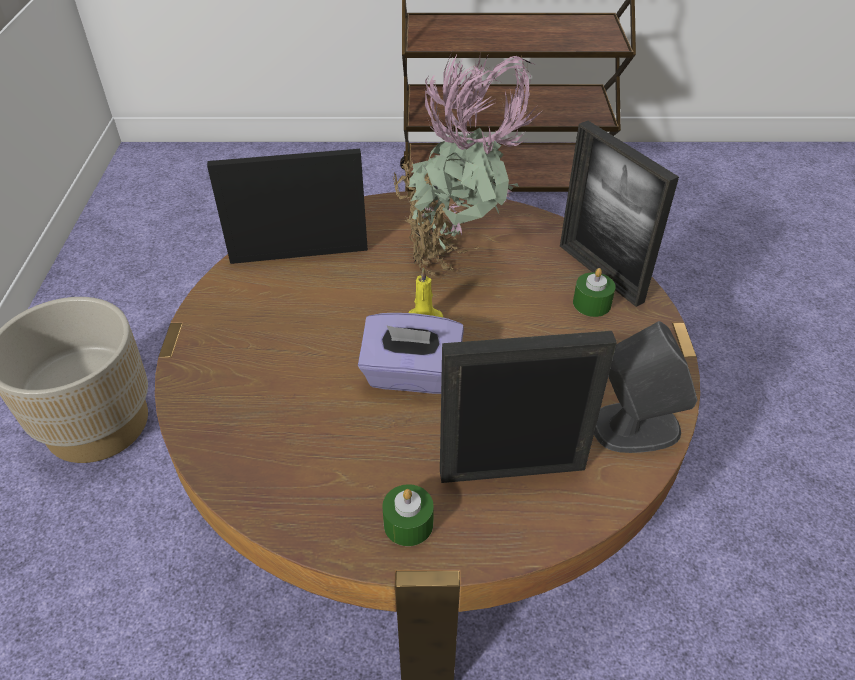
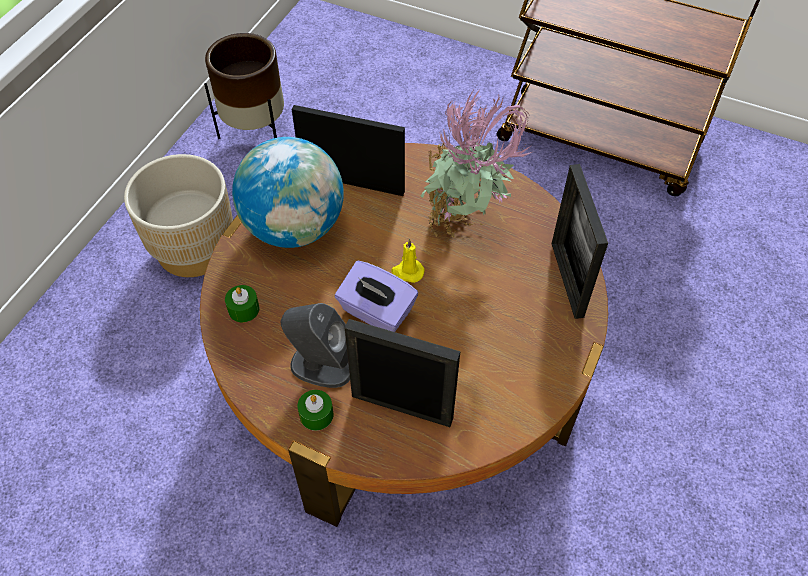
camera: 25 degrees right, 10 degrees up
(124, 280) = (256, 133): none -> brown planter
(253, 320) = (294, 227): none -> globe
(591, 303) = (542, 303): green candle -> green candle (243, 309)
(634, 427) = (505, 411): grey speaker -> grey speaker (321, 365)

